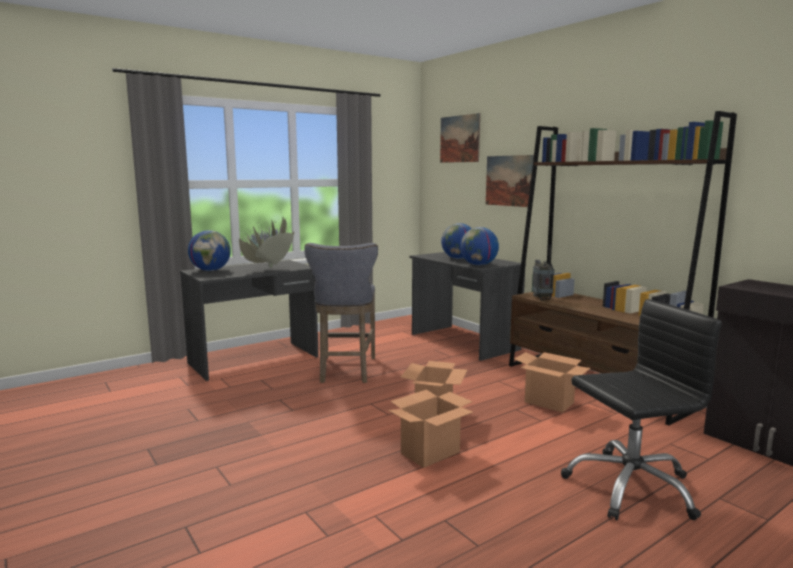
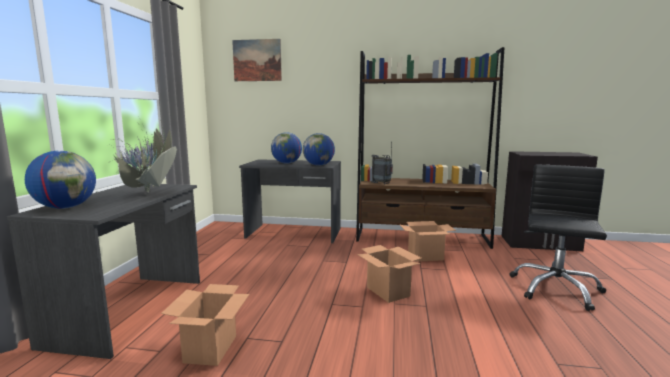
camera: 45 degrees left, 0 degrees up
(346, 371) = (253, 285): grey stool -> none
(430, 452) = (447, 321): cardboard box -> cardboard box (210, 348)
(509, 180) = (316, 96): picture -> none

